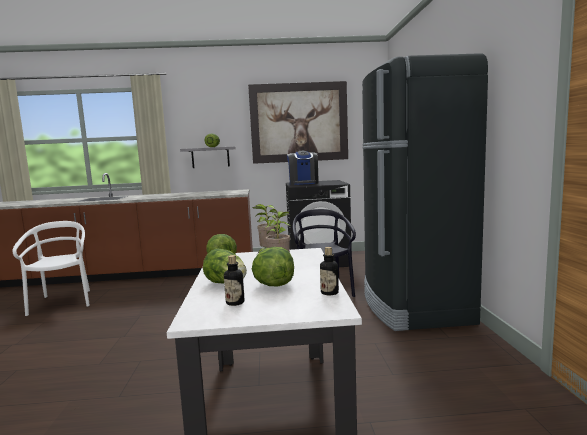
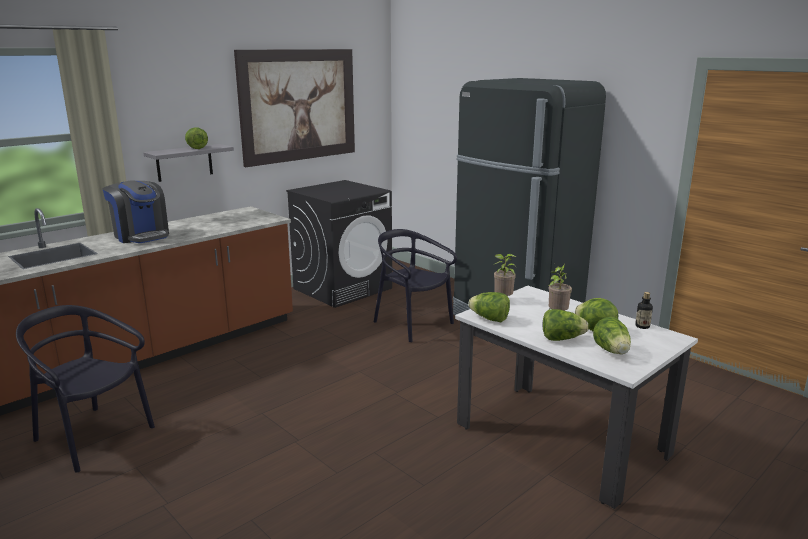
camera: 40 degrees left, 10 degrees up
(63, 302) = (92, 437): white chair -> black chair
(235, 302) = (612, 351): bottle -> lettuce
(303, 183) = (325, 192): coffee machine -> coffee machine (141, 235)

